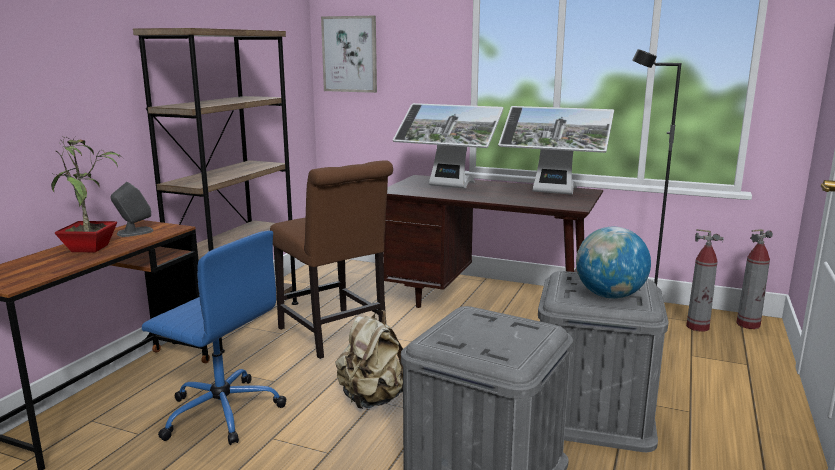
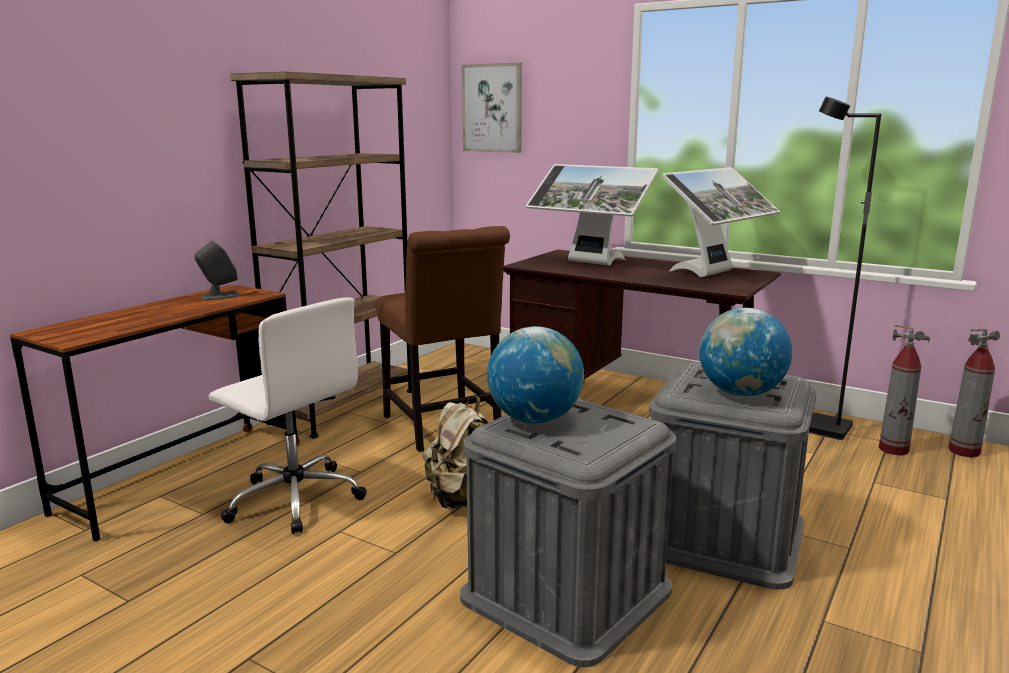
camera: 10 degrees right, 0 degrees up
(92, 249) = (168, 310): potted plant -> none
(221, 412) = (294, 499): blue office chair -> white office chair
(457, 331) = (534, 419): none -> globe
(552, 192) = (714, 273): monitor -> monitor turned 75 degrees counterclockwise

